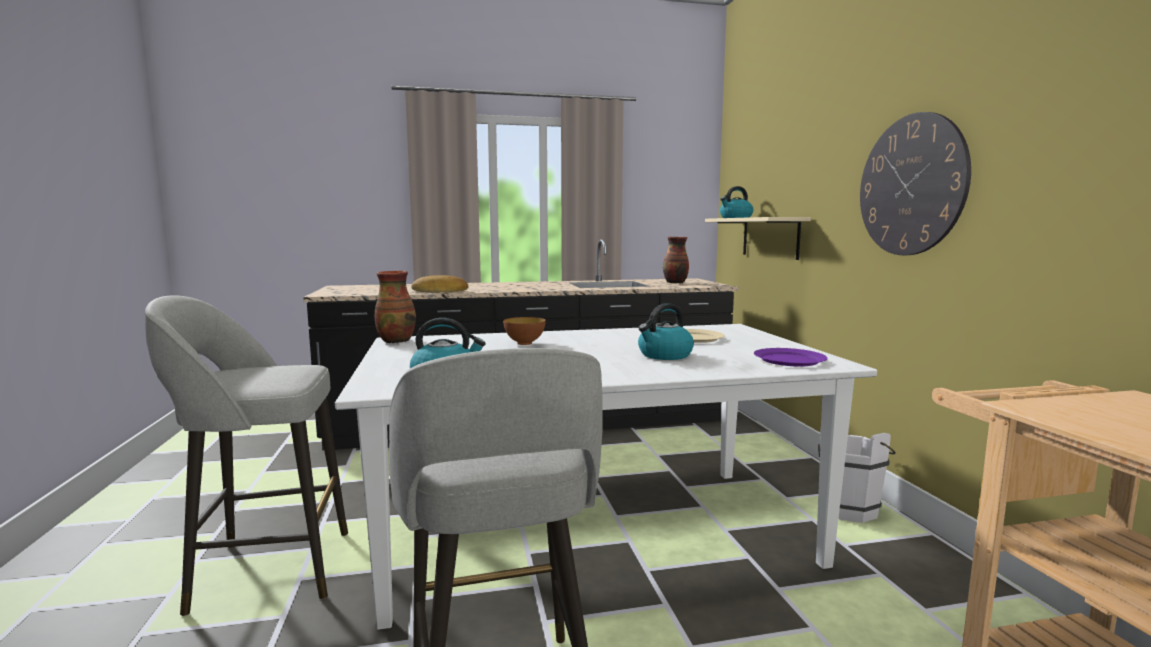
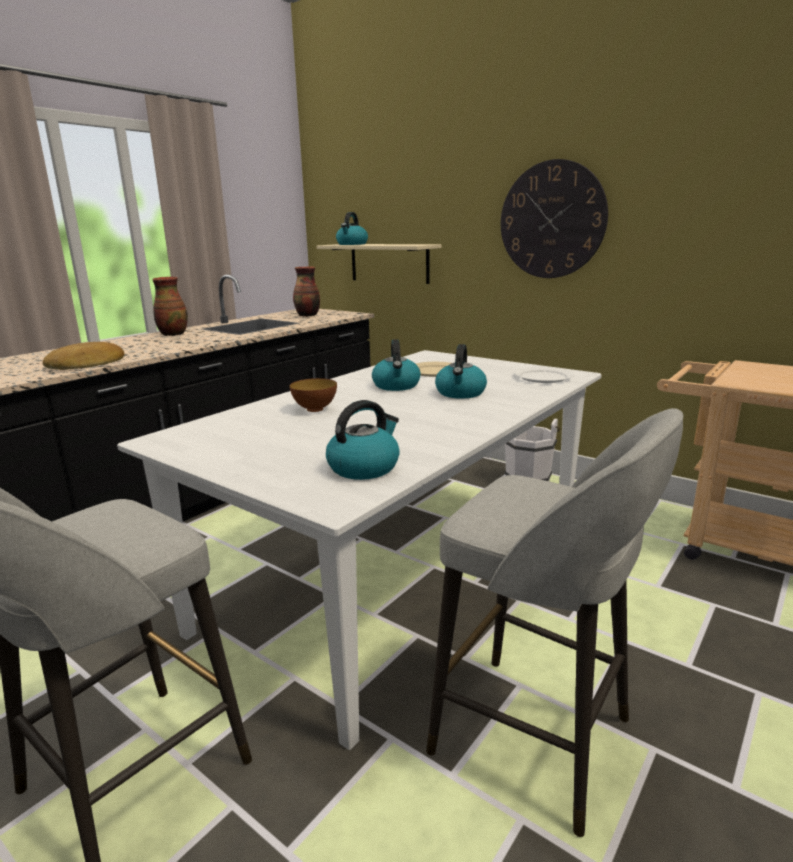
camera: 40 degrees left, 10 degrees up
(396, 341) = (163, 441): vase -> vase (173, 334)
(628, 341) = (396, 386): none -> kettle
(789, 360) = (543, 377): purple plate -> white plate

